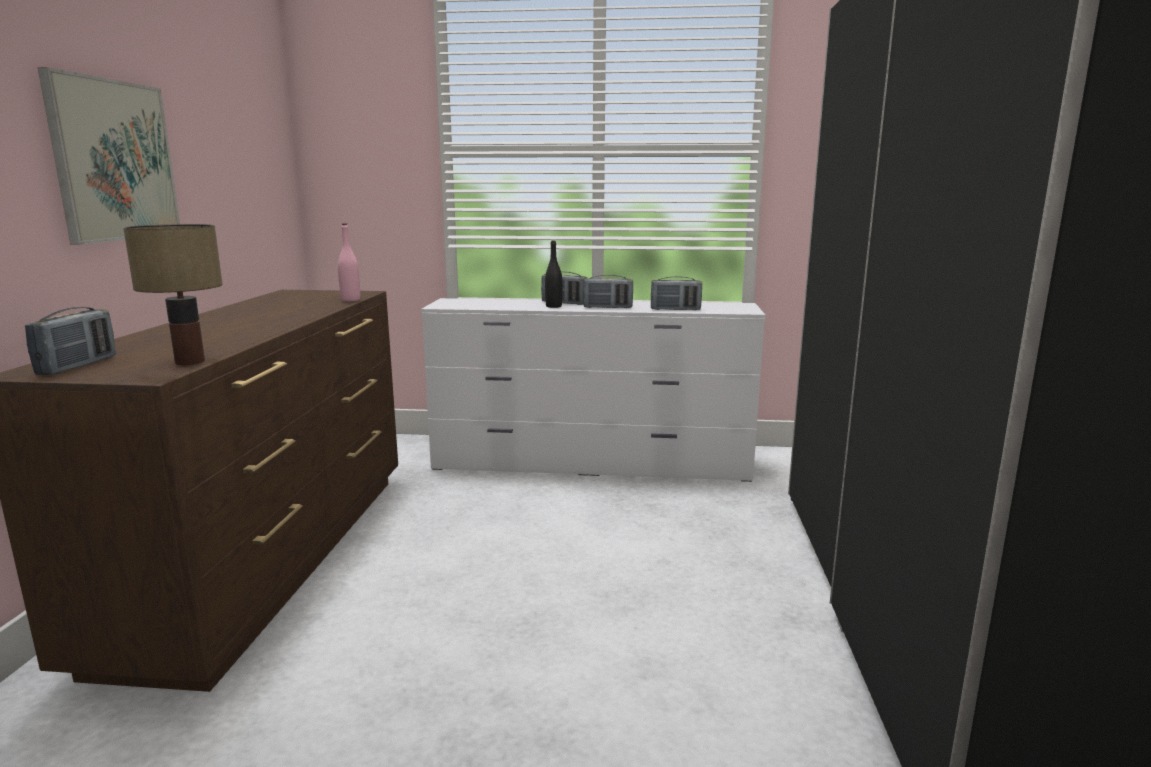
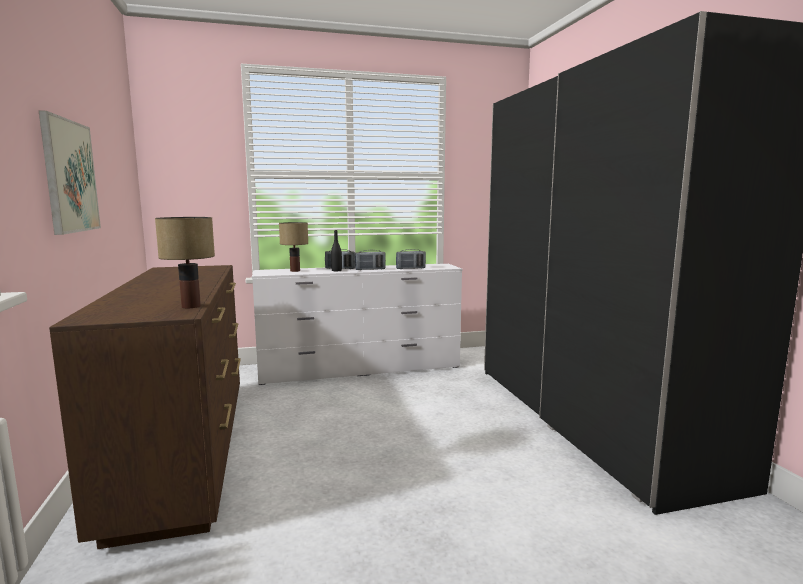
camera: 20 degrees left, 5 degrees down
(78, 366) = (113, 314): radio -> none
(350, 300) = (220, 270): pink bottle -> none
(492, 303) = (294, 271): none -> table lamp

